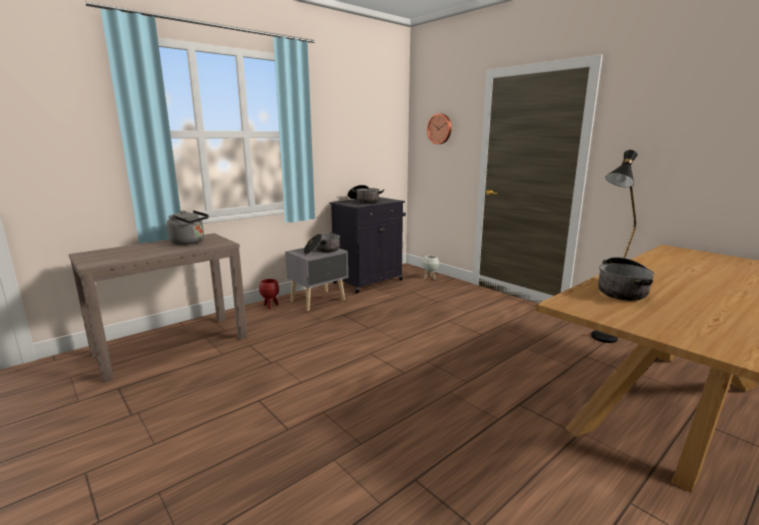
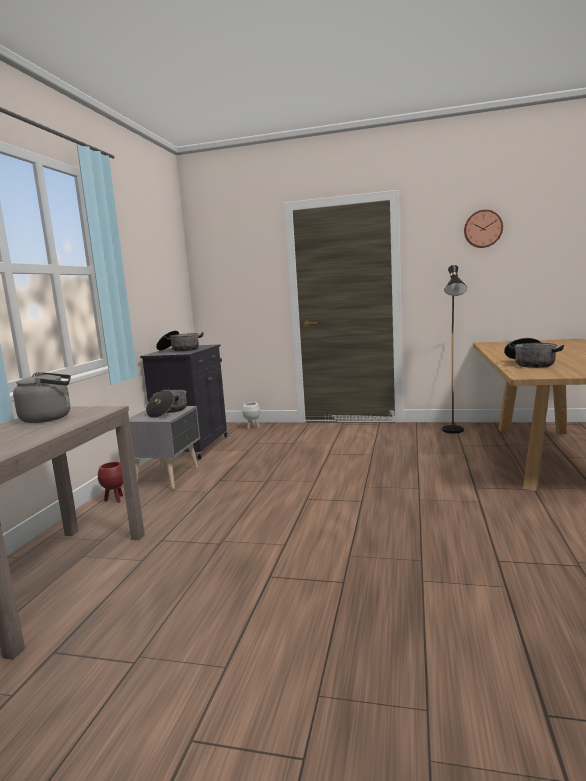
camera: 35 degrees left, 5 degrees down
(440, 129) = (233, 264): wall clock -> wall clock (482, 229)

